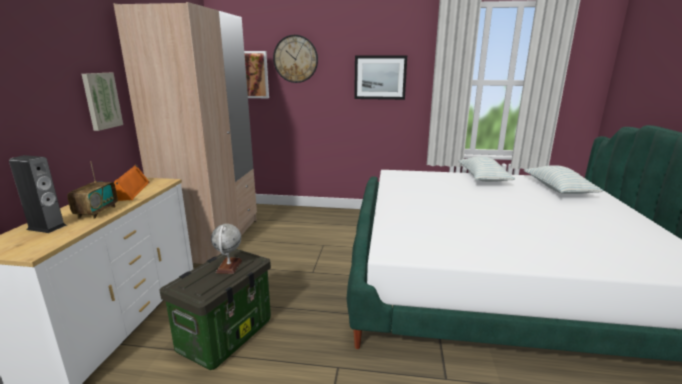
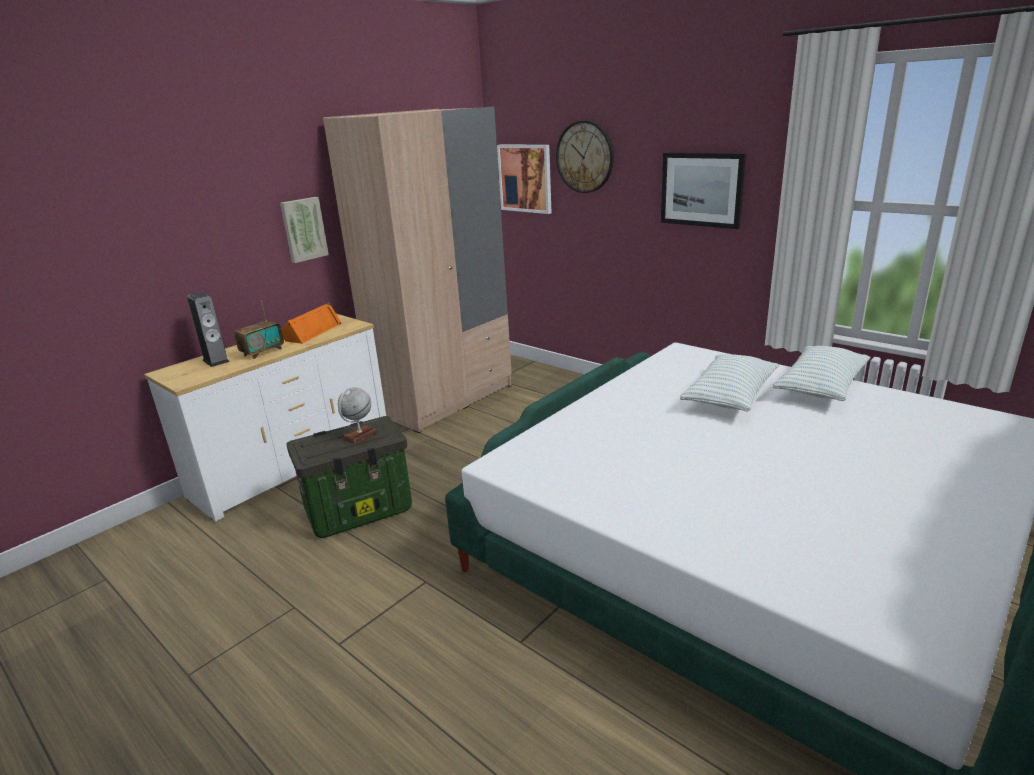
camera: 35 degrees right, 5 degrees up
(558, 189) = (935, 436): pillow -> pillow (730, 396)

